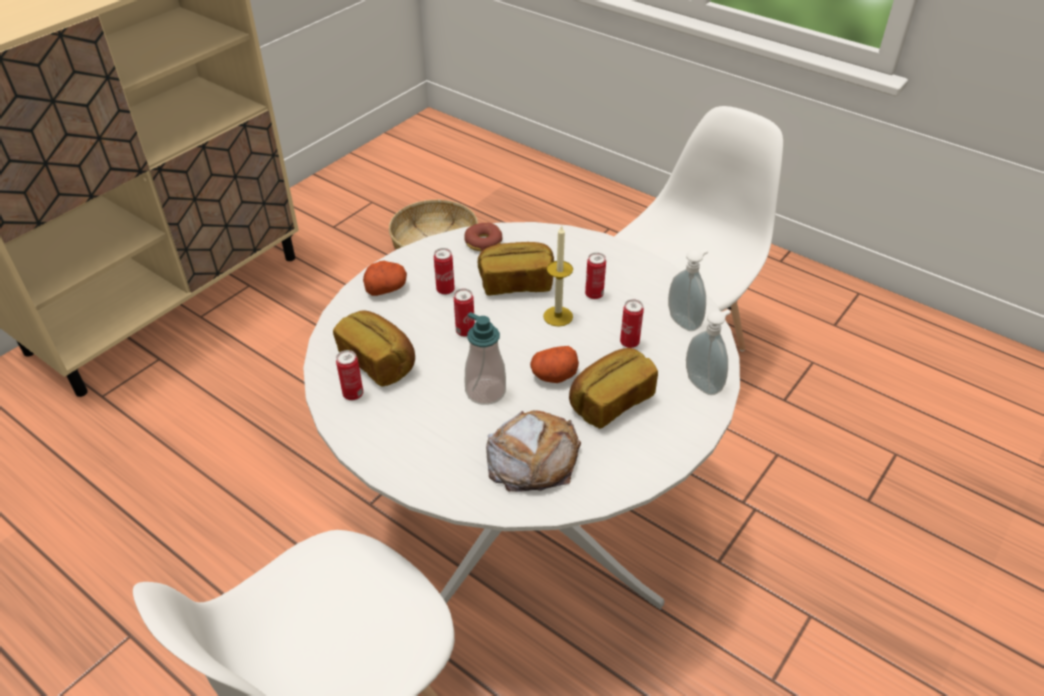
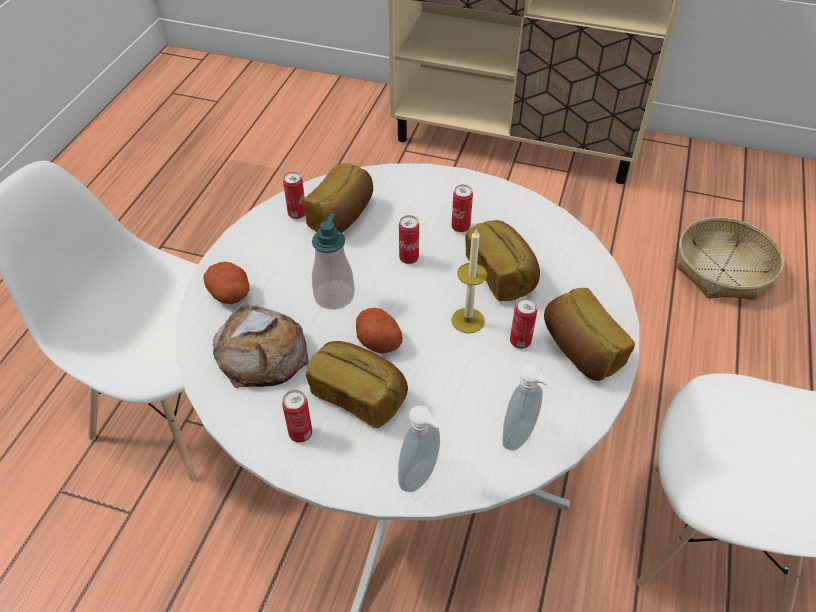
camera: 70 degrees right, 5 degrees up
(386, 288) = (441, 189): potato -> potato (231, 294)
(483, 242) = (550, 232): donut -> none
(616, 267) = (581, 350): none -> bread
(629, 342) = (457, 391): can -> can (300, 433)

